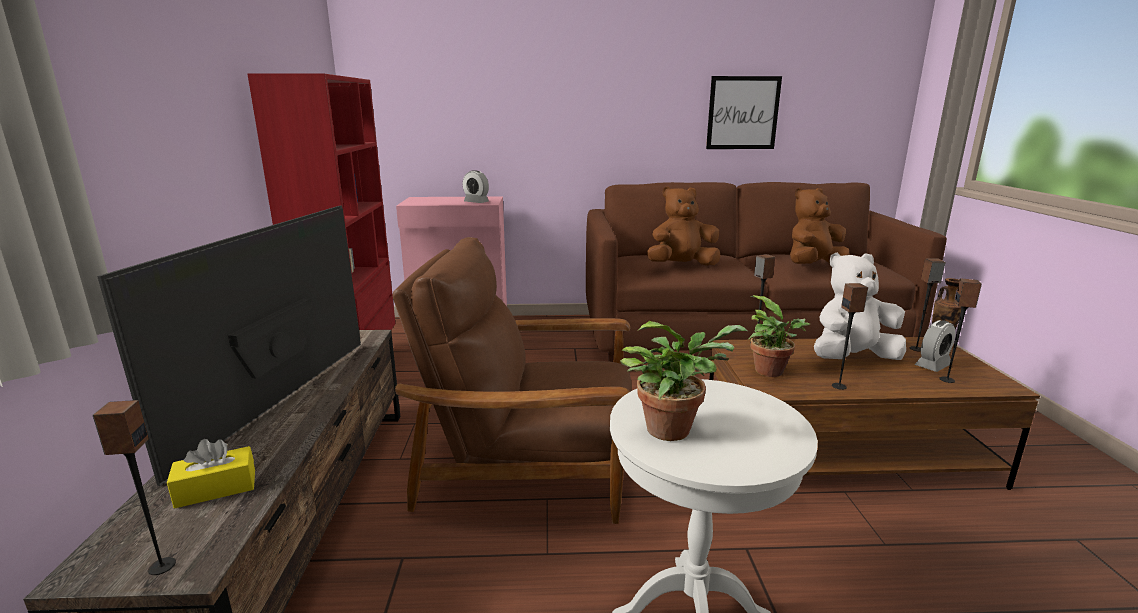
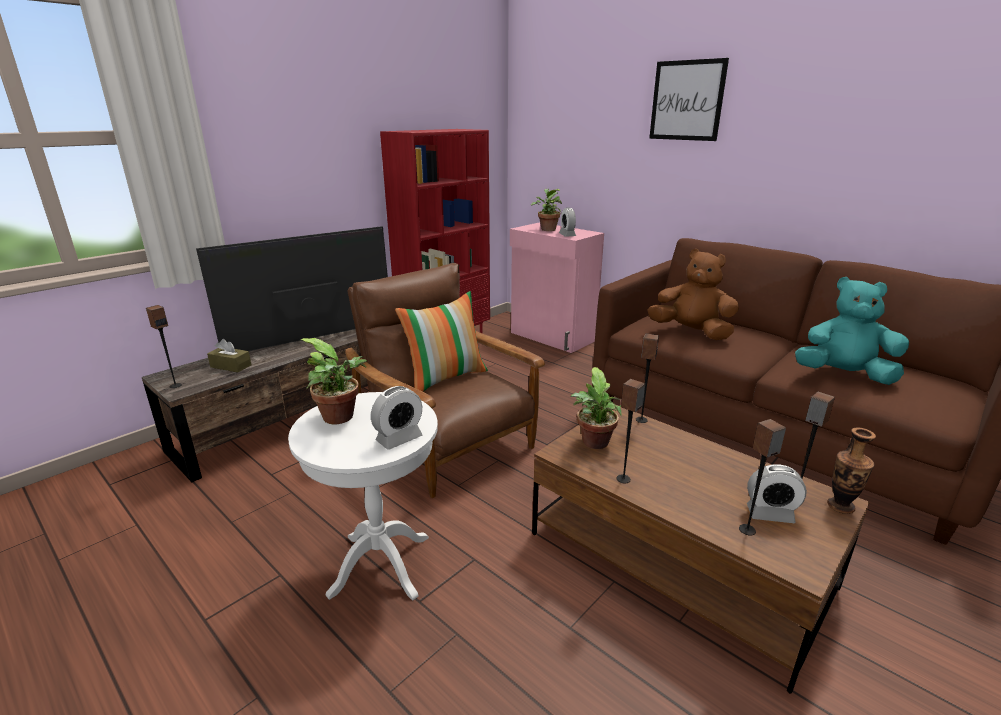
camera: 45 degrees right, 5 degrees up
(216, 488) = (231, 366): yellow tissue box -> brown tissue box
(439, 200) = (547, 229): none -> potted plant
(523, 380) = (446, 377): none -> pillow
(743, 113) = (870, 173): picture -> picture (687, 100)
(769, 415) = (399, 439): none -> alarm clock
(813, 266) = (843, 375): brown plush toy -> turquoise plush toy
(852, 358) = (697, 469): white plush toy -> none

